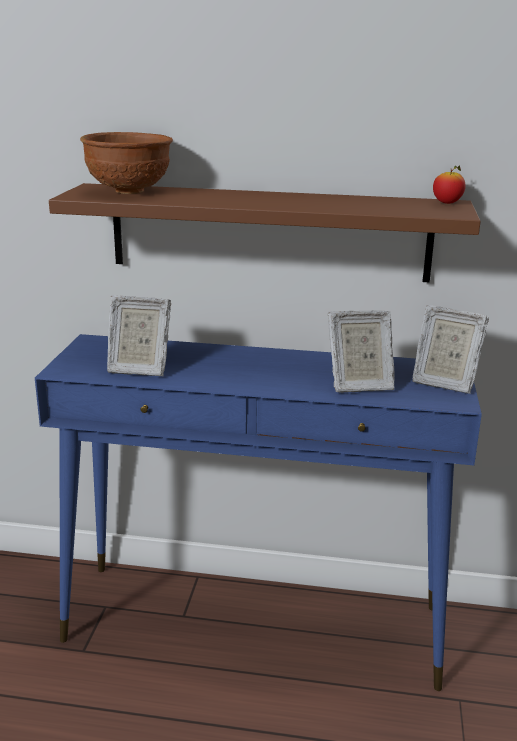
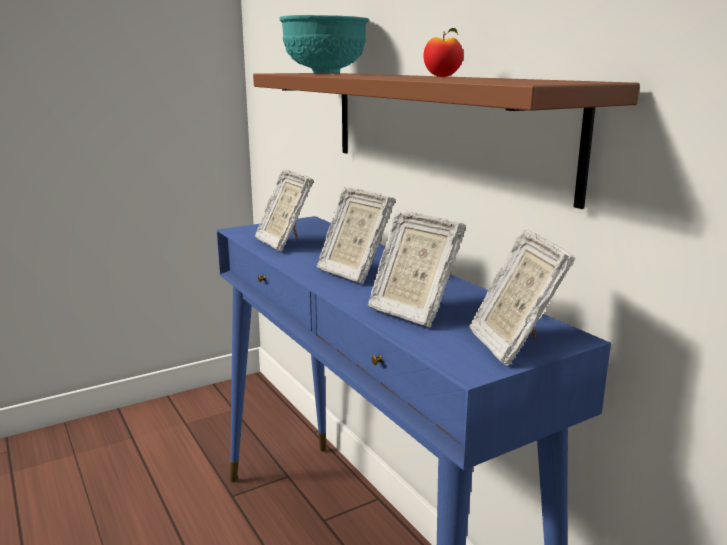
camera: 50 degrees right, 5 degrees down
(130, 191) = (325, 73): brown bowl -> turquoise bowl
(257, 373) = (353, 273): none -> picture frame
(447, 203) = (581, 81): apple -> apple (442, 77)

